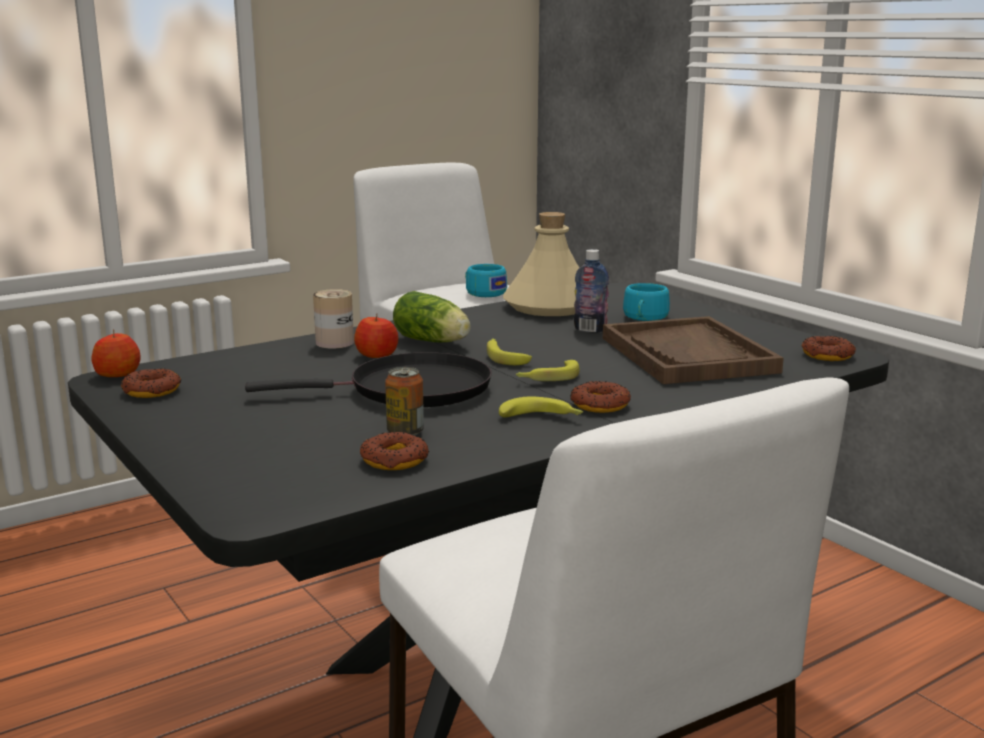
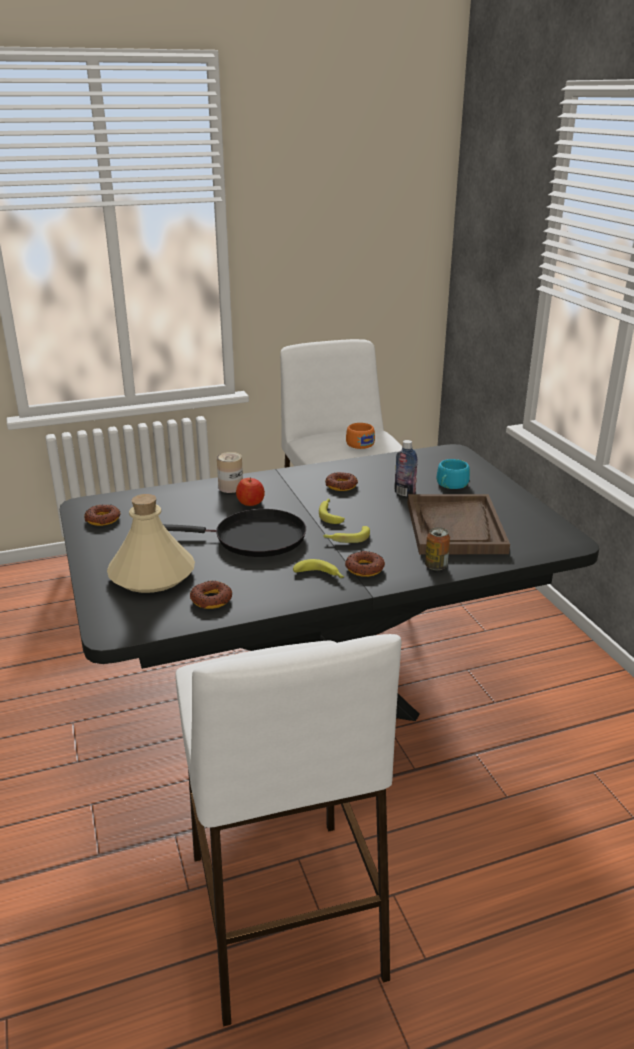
camera: 15 degrees right, 10 degrees up
(118, 374) = (90, 501): apple -> none
(405, 432) = (230, 576): can -> can (436, 566)
(434, 342) = (293, 494): lettuce -> none
(483, 292) = (358, 443): turquoise cup -> orange cup
(550, 306) = (392, 466): beige bottle -> beige bottle (152, 575)
(827, 355) = (555, 540): donut -> donut (341, 485)

